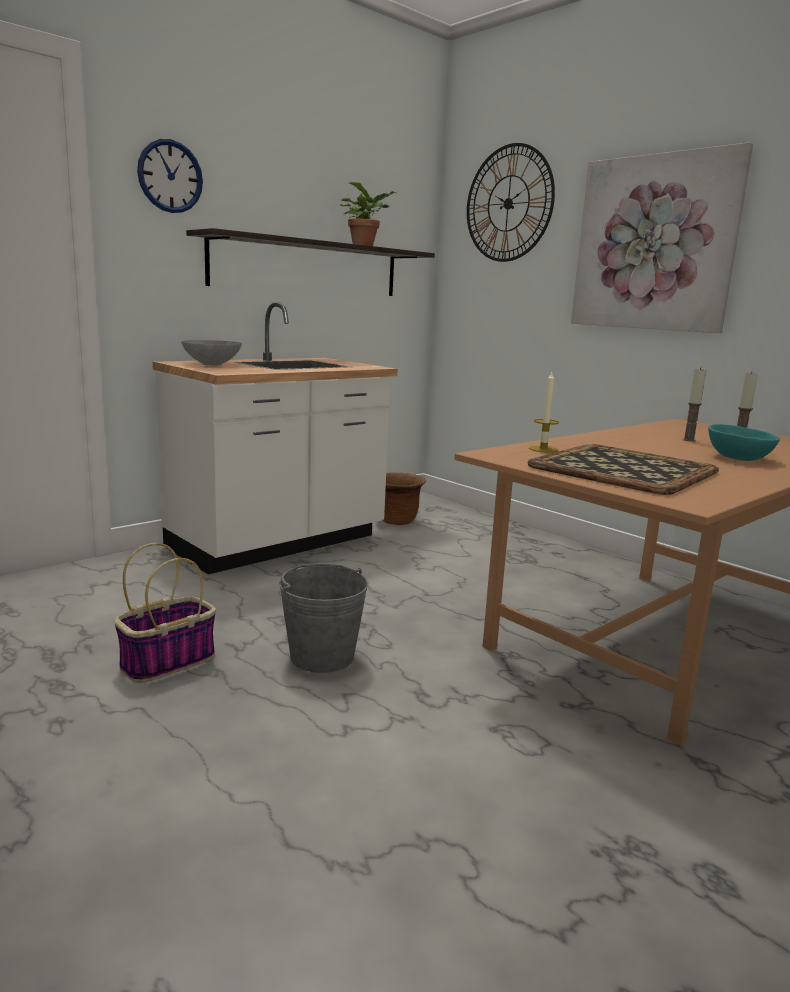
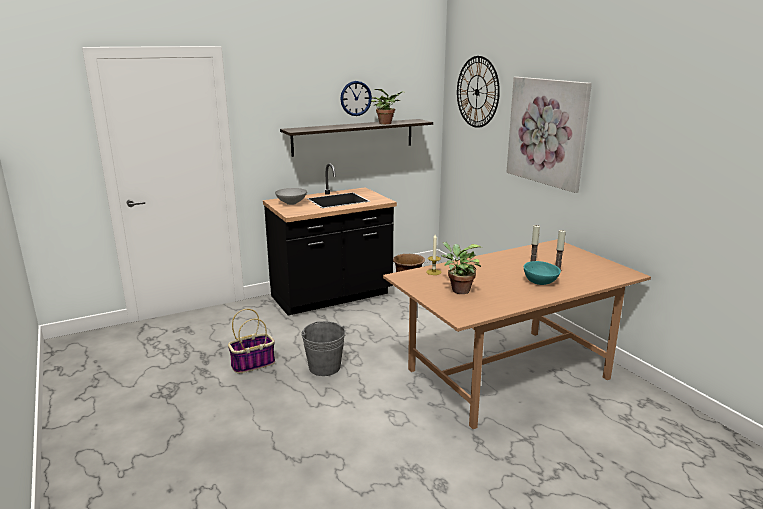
camera: 15 degrees right, 5 degrees up
(170, 176) = (270, 102): wall clock -> wall clock (356, 98)
(278, 543) = (332, 297): white counter -> black counter
(622, 469) = (458, 290): tray -> potted plant

